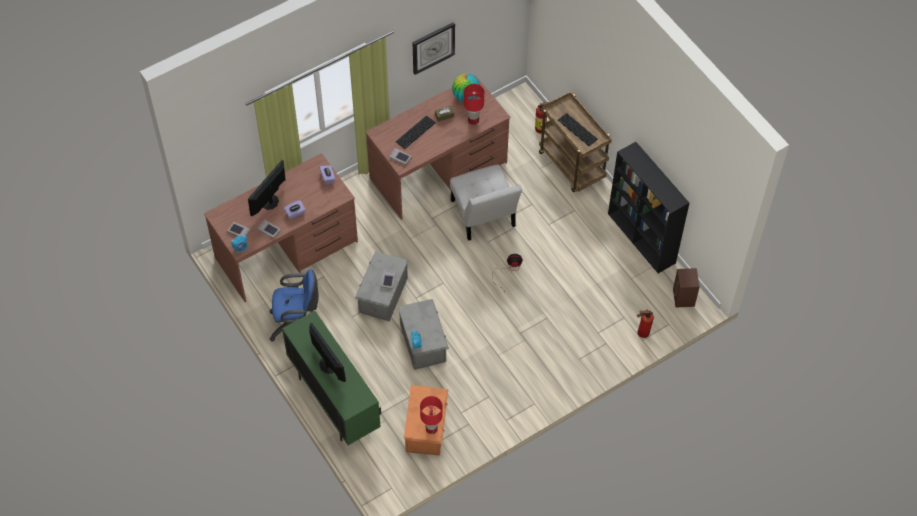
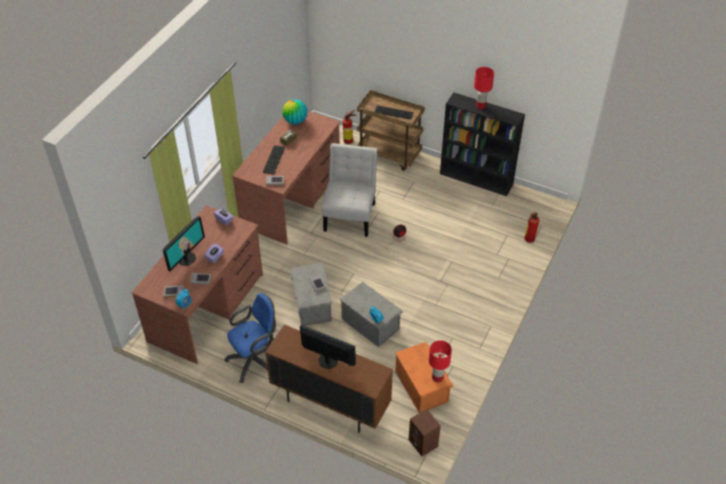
camera: 30 degrees left, 10 degrees down
(270, 202) = (186, 258): monitor -> monitor turned 150 degrees counterclockwise
(334, 401) = (330, 404): green cabinet -> brown cabinet
(433, 47) = (258, 84): wall clock -> none
(473, 120) = (313, 134): red table lamp -> red table lamp (480, 106)
(484, 217) = (350, 214): white chair -> white chair turned 120 degrees counterclockwise
(684, 298) = (537, 203): brown speaker -> brown speaker (424, 443)

